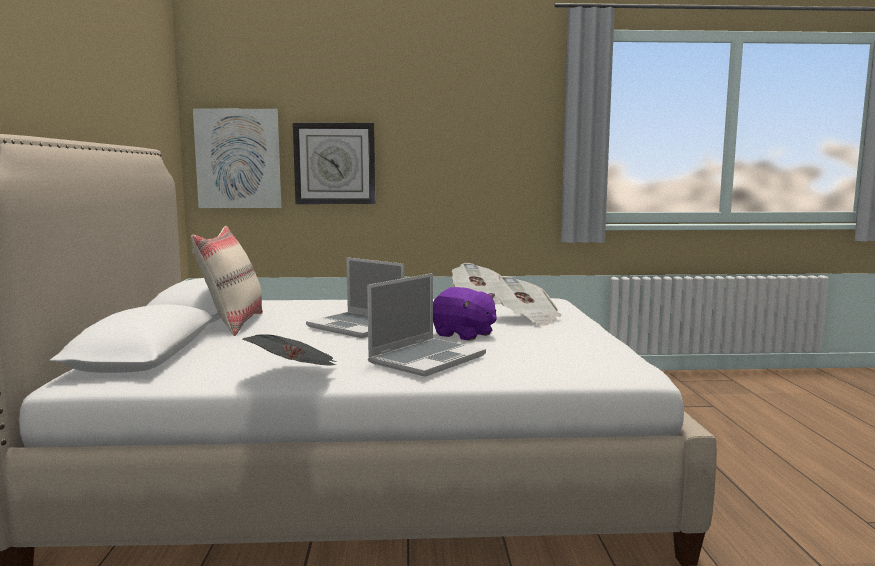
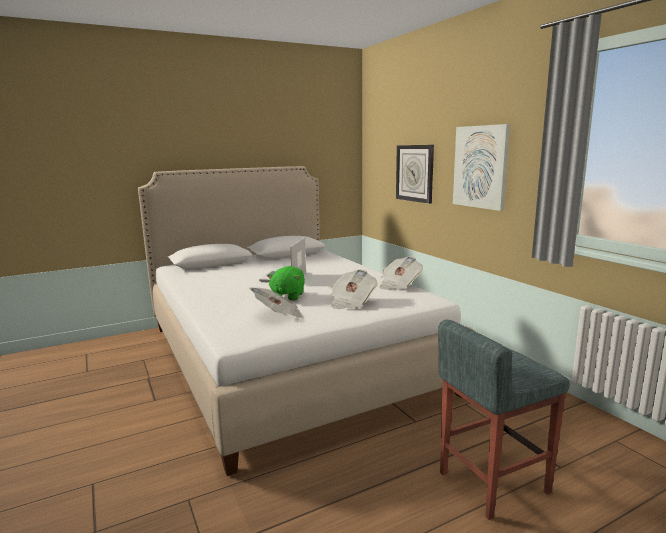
camera: 65 degrees right, 5 degrees up
(233, 323) = (273, 261): beige pillow -> none
(238, 159) = (379, 167): picture -> picture (480, 167)
(296, 376) = (189, 286): newspaper -> newspaper (278, 316)
(427, 359) = (227, 298): laptop -> none
(464, 335) = (287, 296): purple plush toy -> green plush toy
(731, 432) = (492, 482): none -> grey stool

